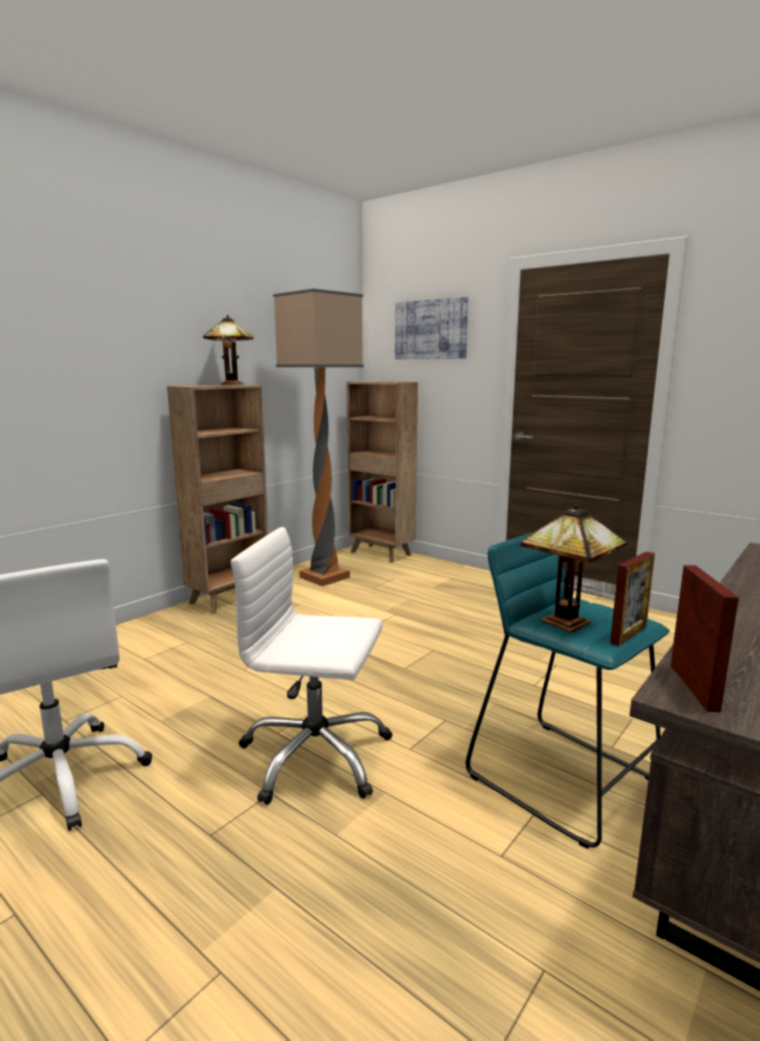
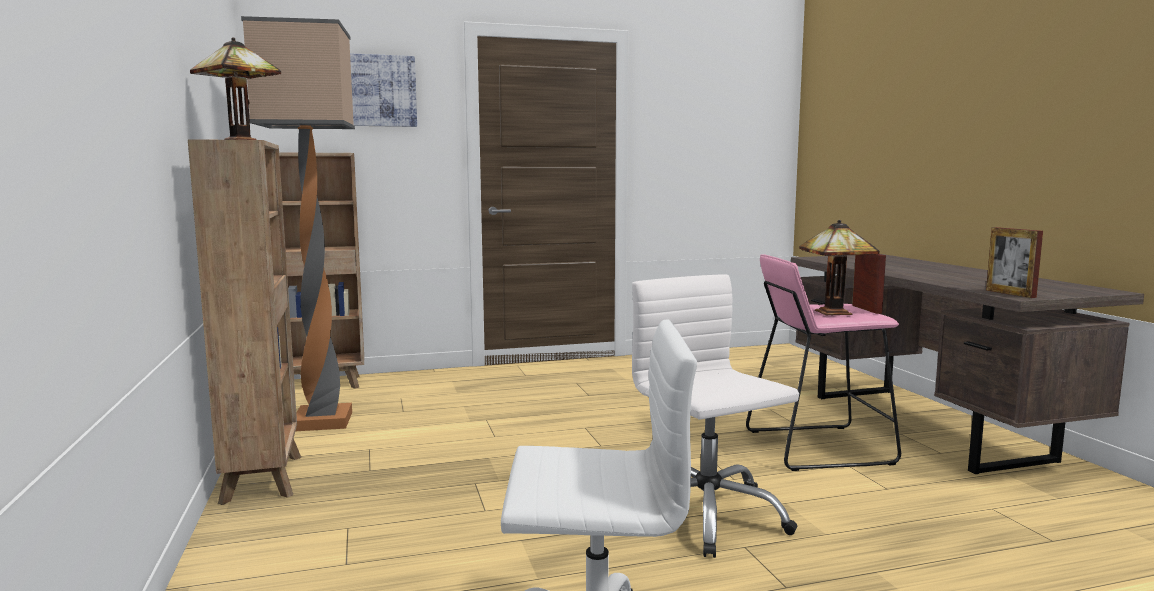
camera: 55 degrees left, 5 degrees down
(315, 756) = (706, 515): white office chair -> white office chair turned 105 degrees clockwise
(563, 777) = (817, 447): turquoise stool -> pink stool
(693, 687) = (1010, 294): picture frame -> picture frame turned 150 degrees counterclockwise

